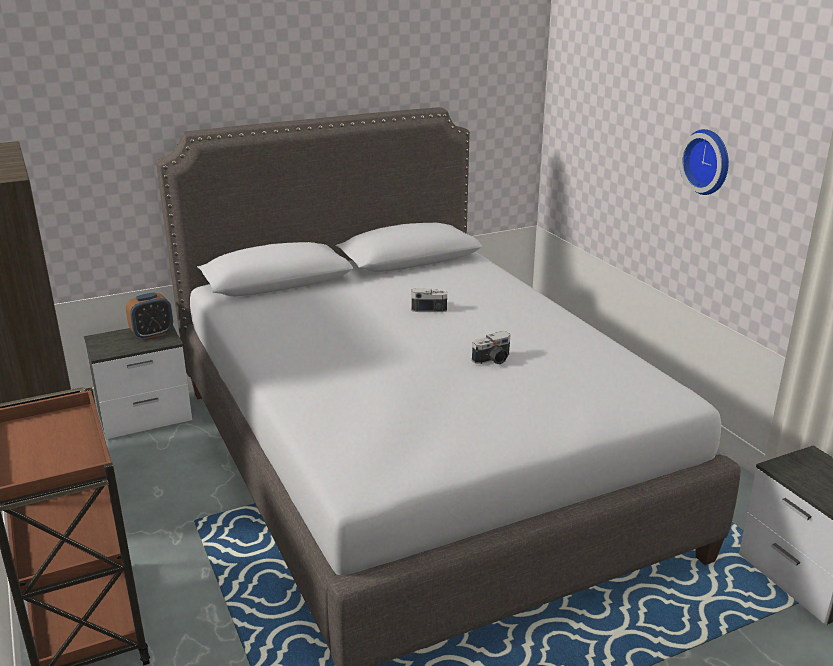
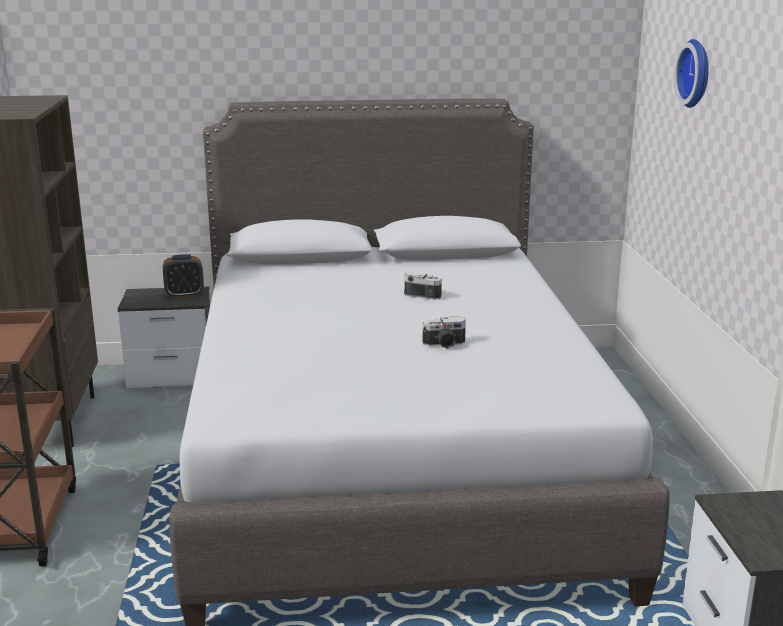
camera: 20 degrees right, 5 degrees down
(708, 161) = (743, 163): wall clock -> wall clock (697, 73)

